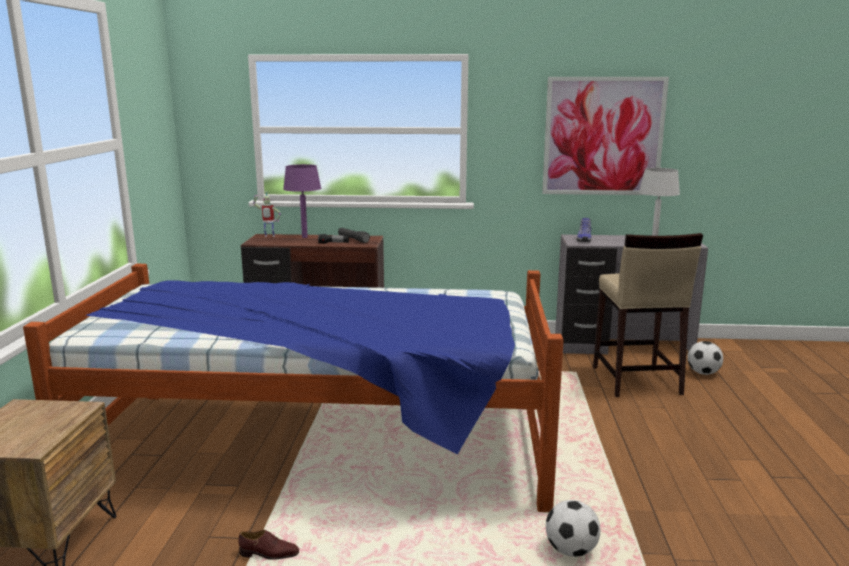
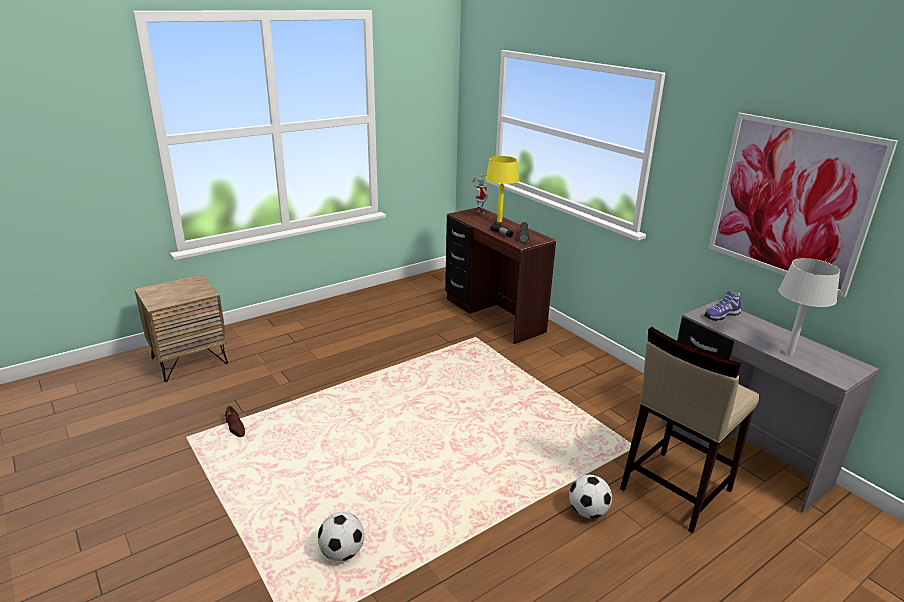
camera: 50 degrees right, 10 degrees up
(304, 237) = (499, 221): purple table lamp -> yellow table lamp
(320, 446) = (362, 385): bed -> none
(703, 373) = (769, 532): football -> football (588, 512)

